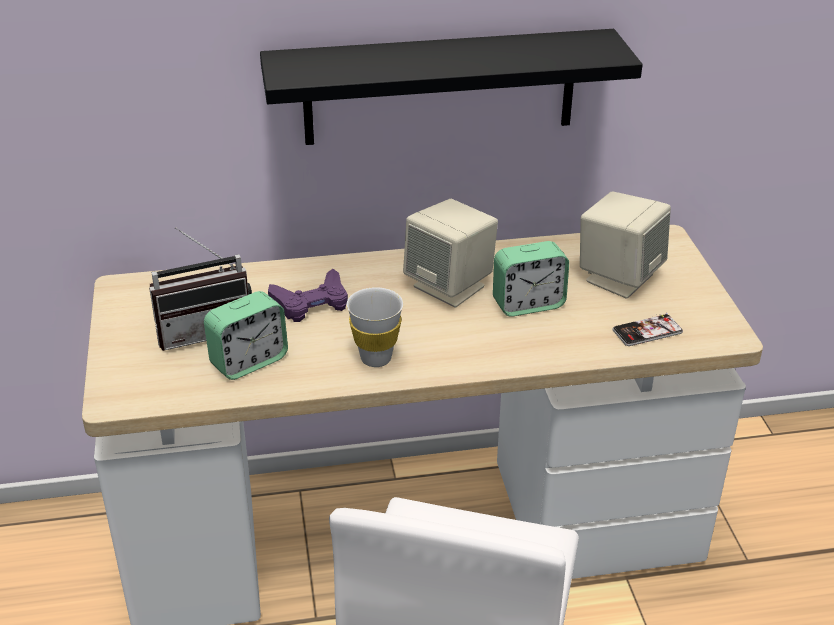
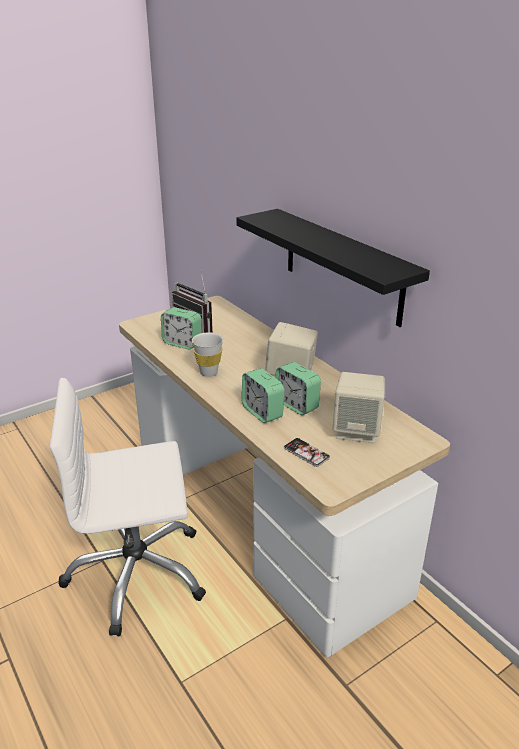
camera: 65 degrees right, 5 degrees down
(311, 302) = (241, 345): purple game controller -> none
(528, 339) = (262, 412): none -> alarm clock

